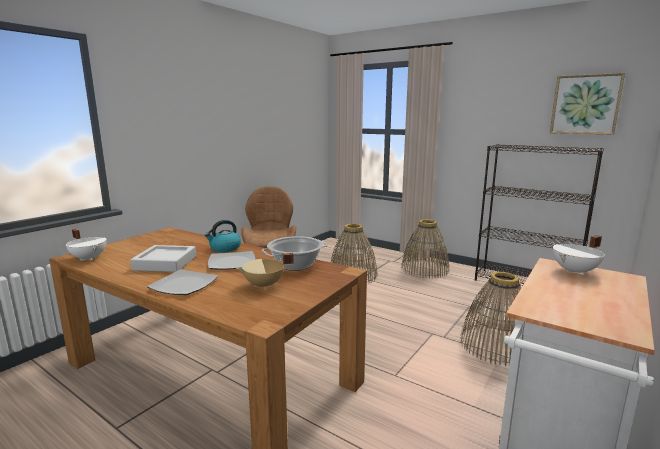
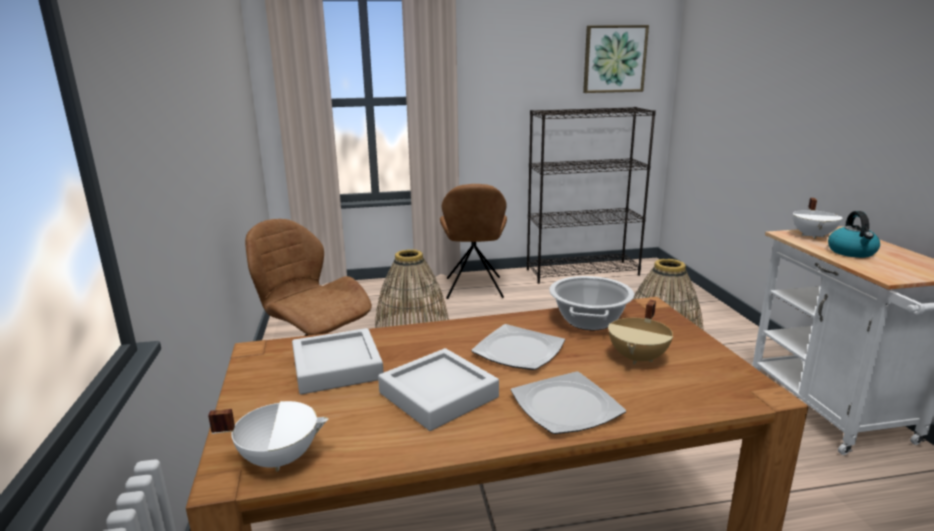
camera: 45 degrees left, 5 degrees up
(169, 243) = (337, 367): none -> grey tray
(224, 248) = (445, 338): kettle -> kettle (852, 252)
(424, 269) = (474, 289): basket -> brown chair

